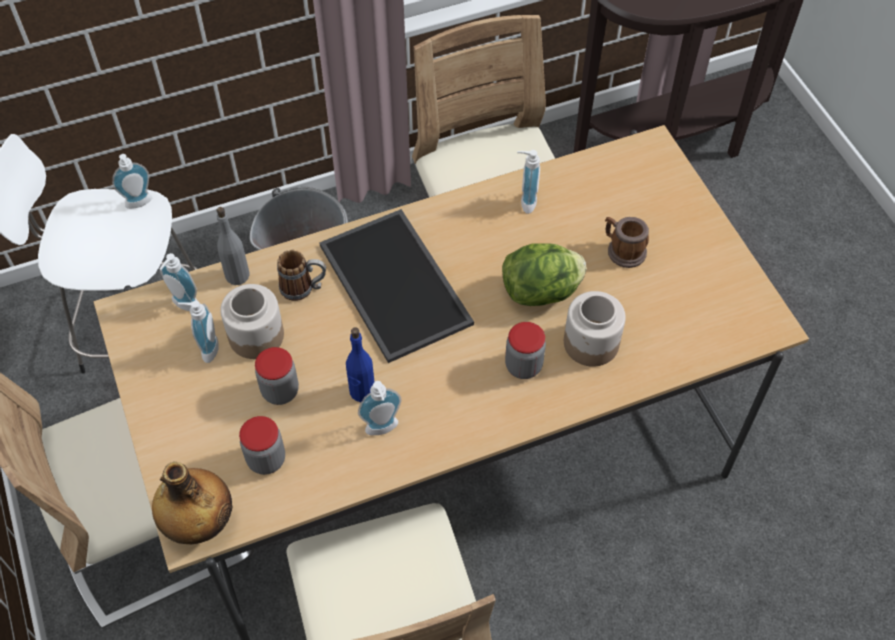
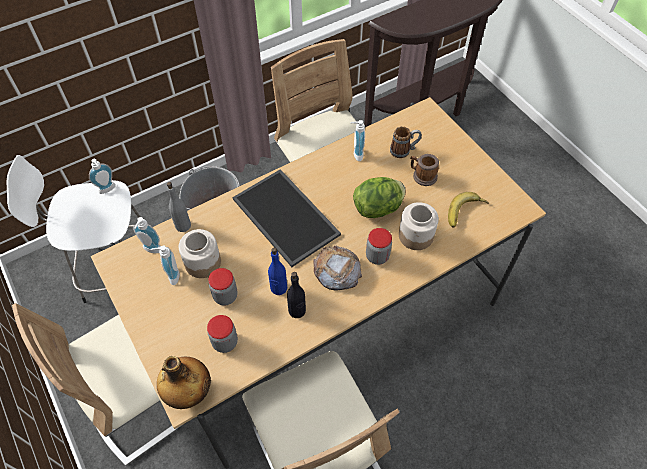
camera: 10 degrees left, 0 degrees up
(304, 288) = (228, 227): mug -> mug (404, 150)
(383, 430) = (297, 311): soap dispenser -> black bottle
(456, 378) = (336, 270): none -> bread
(678, 319) = (466, 213): none -> banana

